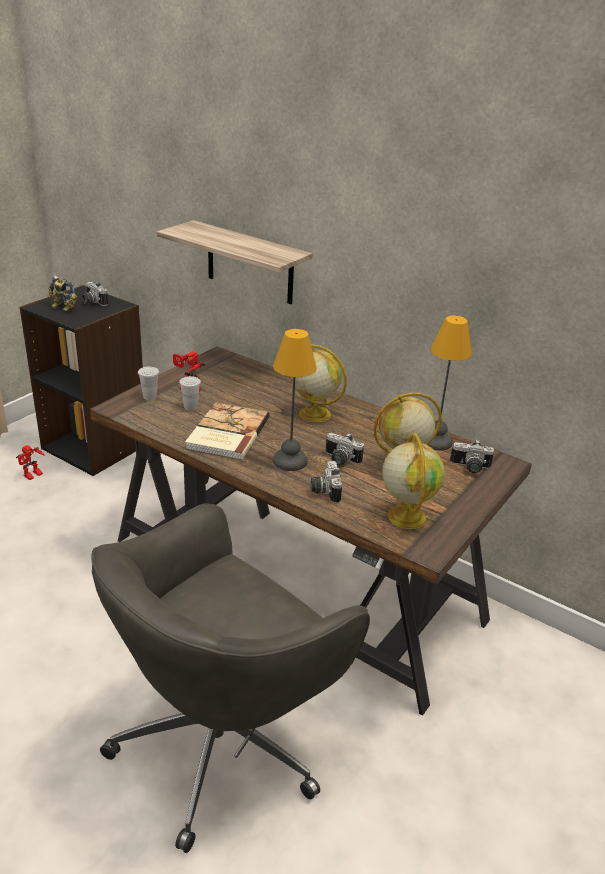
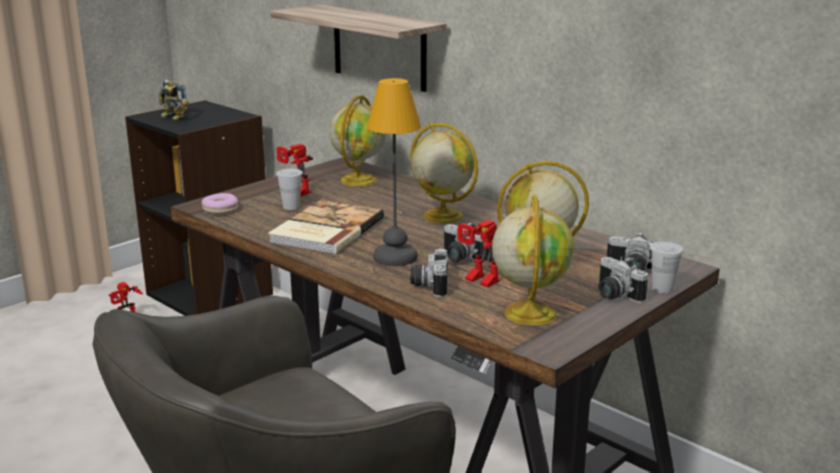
camera: 10 degrees right, 10 degrees down
(92, 302) = (209, 113): camera -> camera (613, 295)
(133, 411) = (220, 209): none -> donut
(150, 397) = (246, 197): white cup -> white cup (662, 289)
(236, 374) = (358, 180): none -> globe
(360, 484) = (478, 281): none -> toy robot
(436, 441) = (594, 244): table lamp -> none

